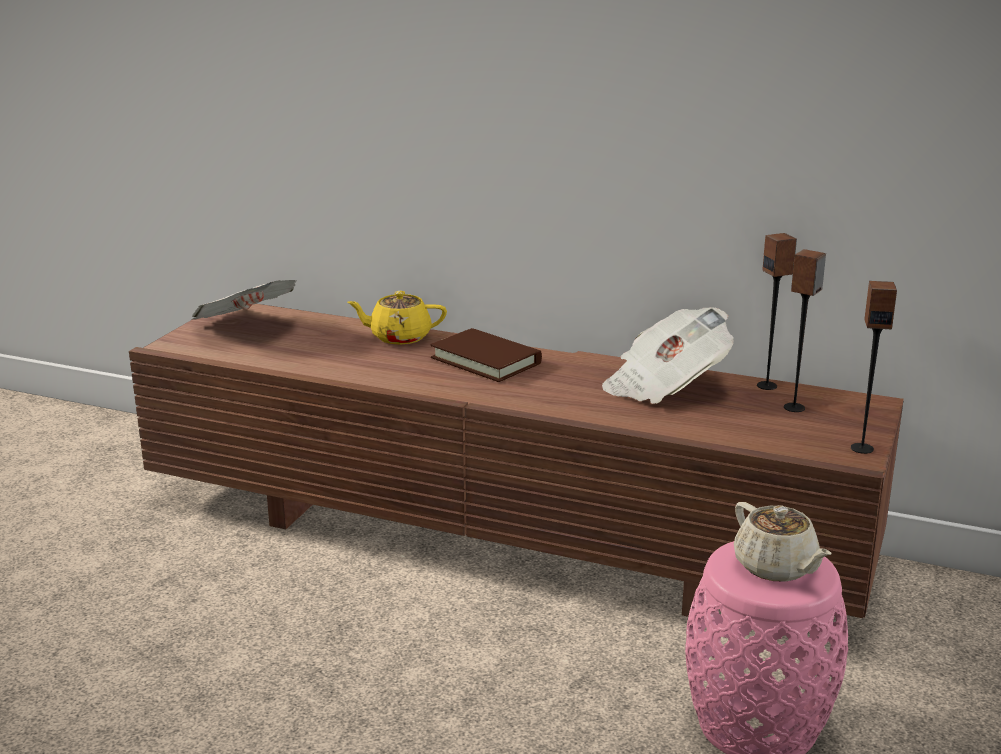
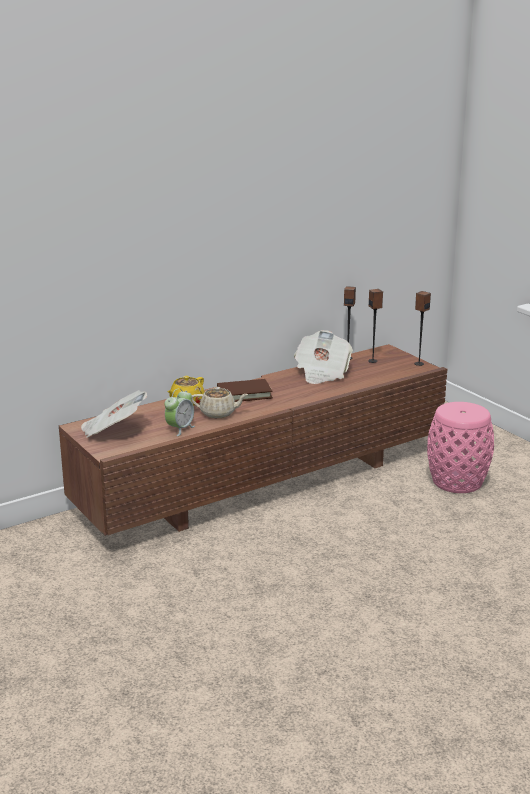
camera: 55 degrees left, 0 degrees up
(299, 361) = (180, 429): none -> alarm clock
(776, 567) = (463, 410): beige teapot -> beige teapot (218, 413)

